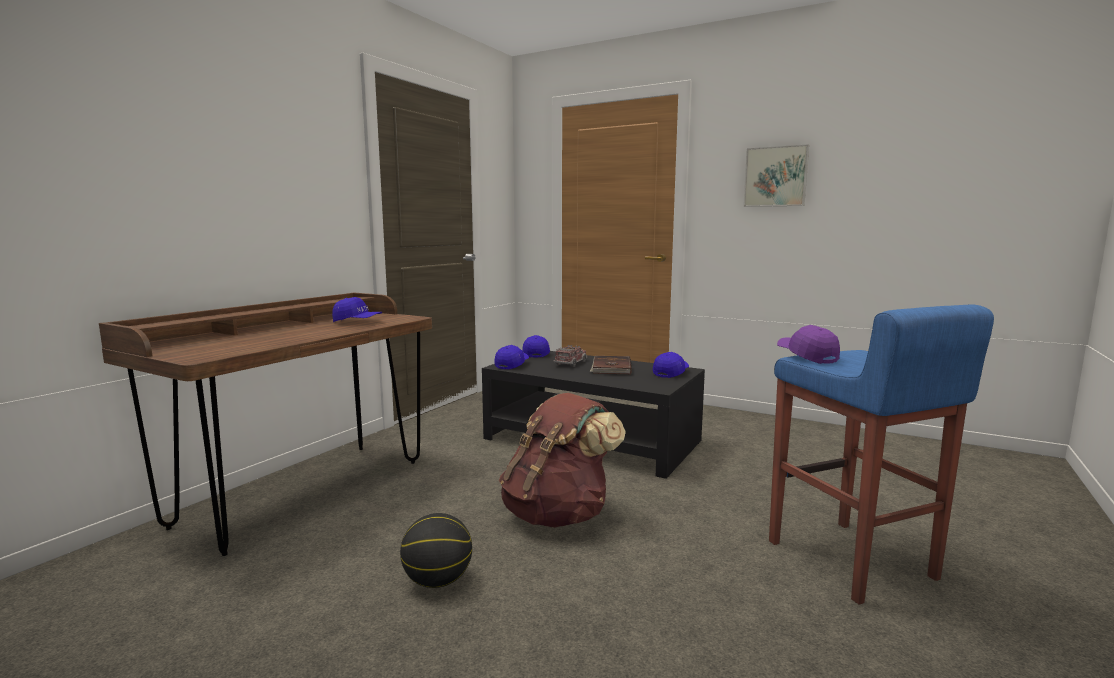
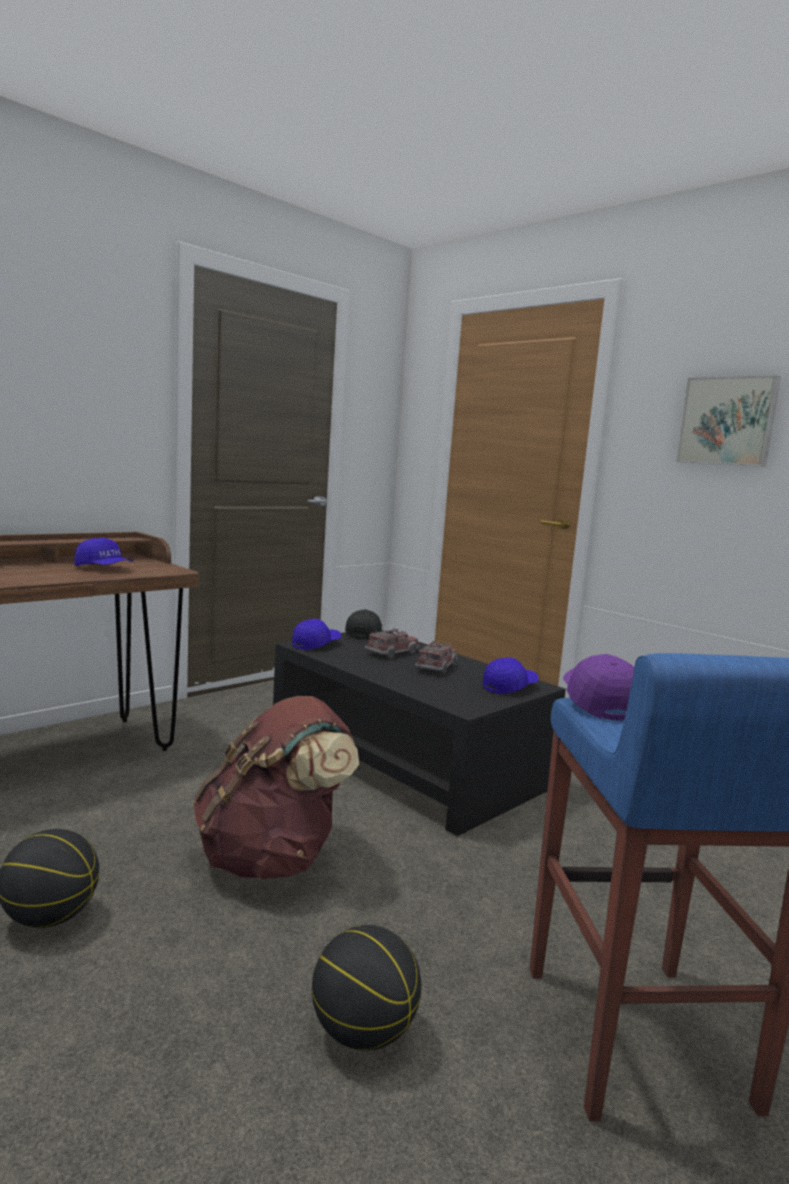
camera: 15 degrees right, 0 degrees up
(535, 353) = (364, 633): blue cap -> black cap
(610, 368) = (436, 667): brown book -> toy truck
(703, 594) = (363, 1032): none -> basketball

